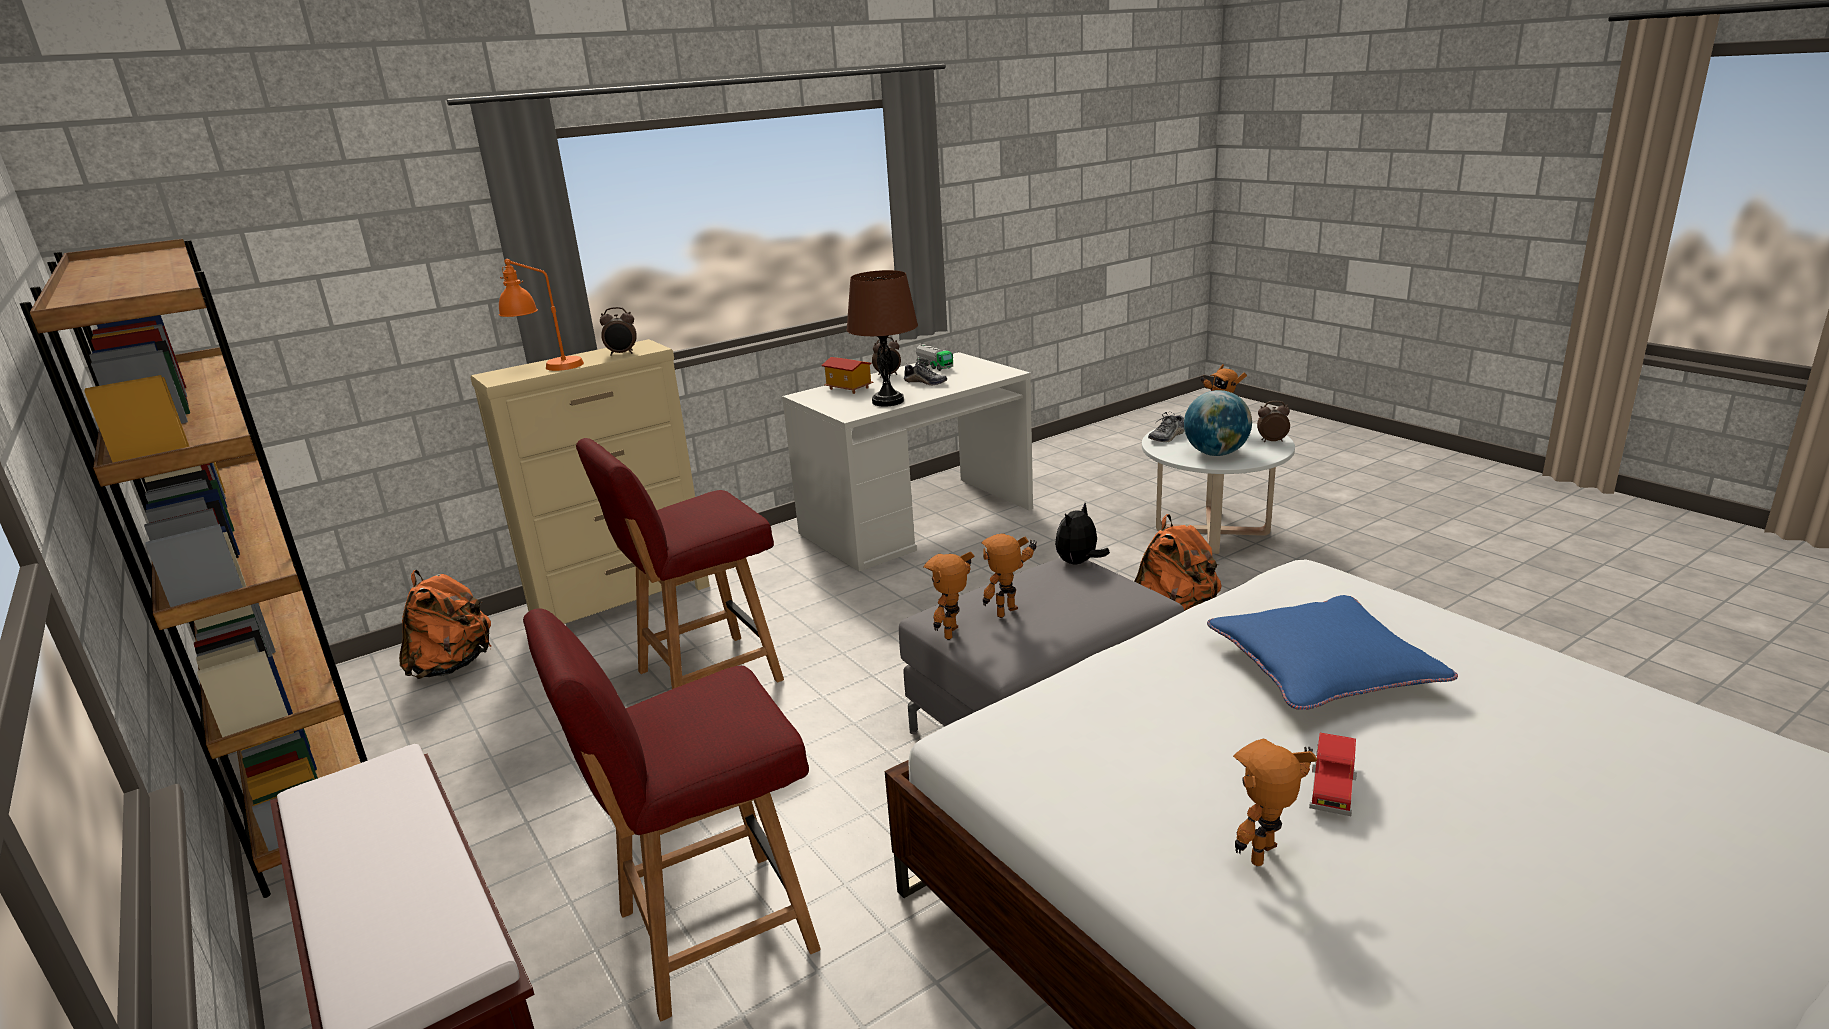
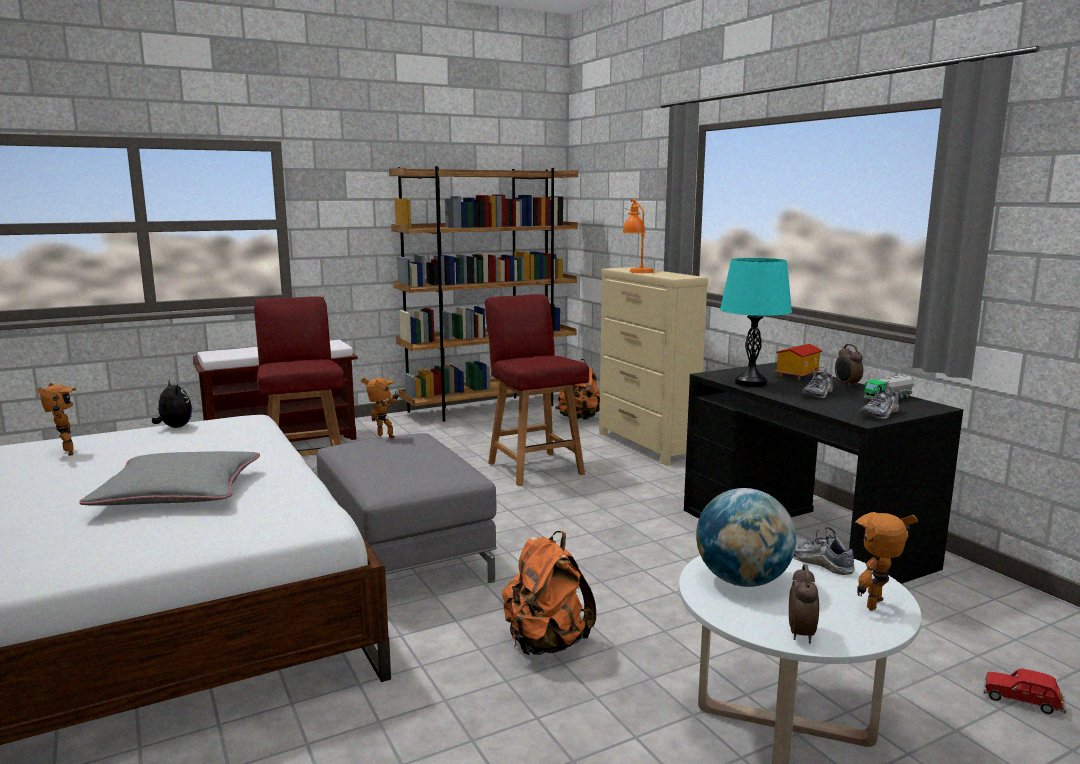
camera: 95 degrees right, 10 degrees down
(622, 354) = (664, 275): alarm clock -> none
(888, 401) = (750, 383): brown table lamp -> turquoise table lamp
(916, 521) = (802, 537): white desk -> black desk
(987, 368) = (880, 414): none -> shoe
(1011, 614) = (392, 448): toy robot -> none
(1079, 563) = (461, 476): plush toy -> plush toy (174, 427)
(1322, 666) = (179, 492): blue pillow -> grey pillow
(1332, 787) = (78, 472): red toy car -> red toy car (1022, 701)

